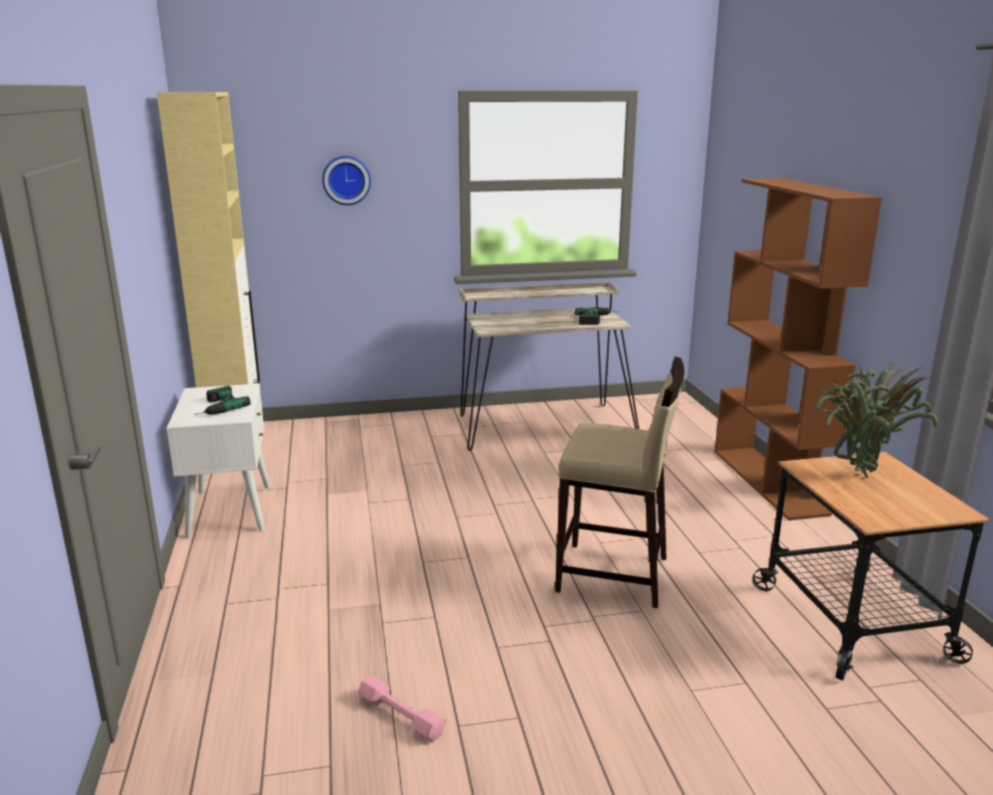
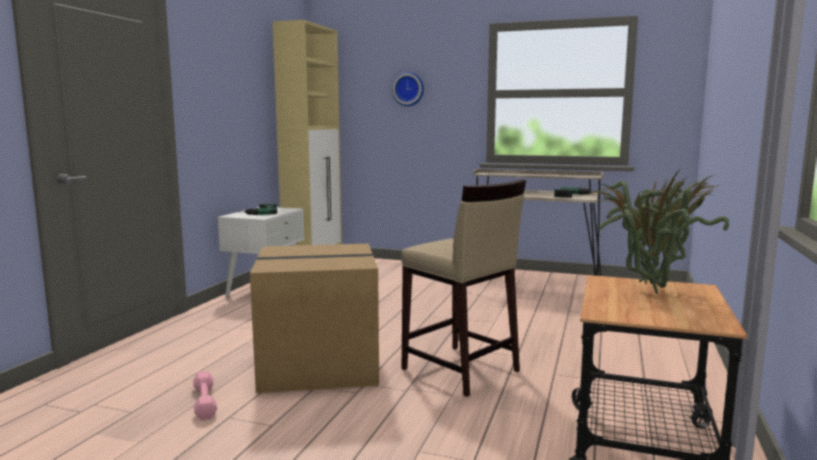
camera: 30 degrees right, 10 degrees down
(460, 617) = (316, 365): none -> cardboard box
(769, 481) = (691, 346): brown bookcase -> none

